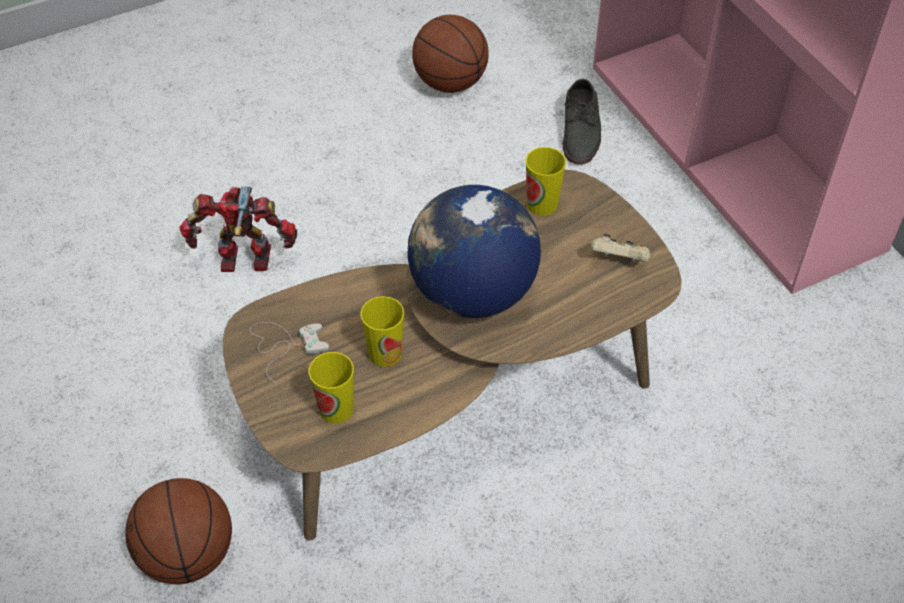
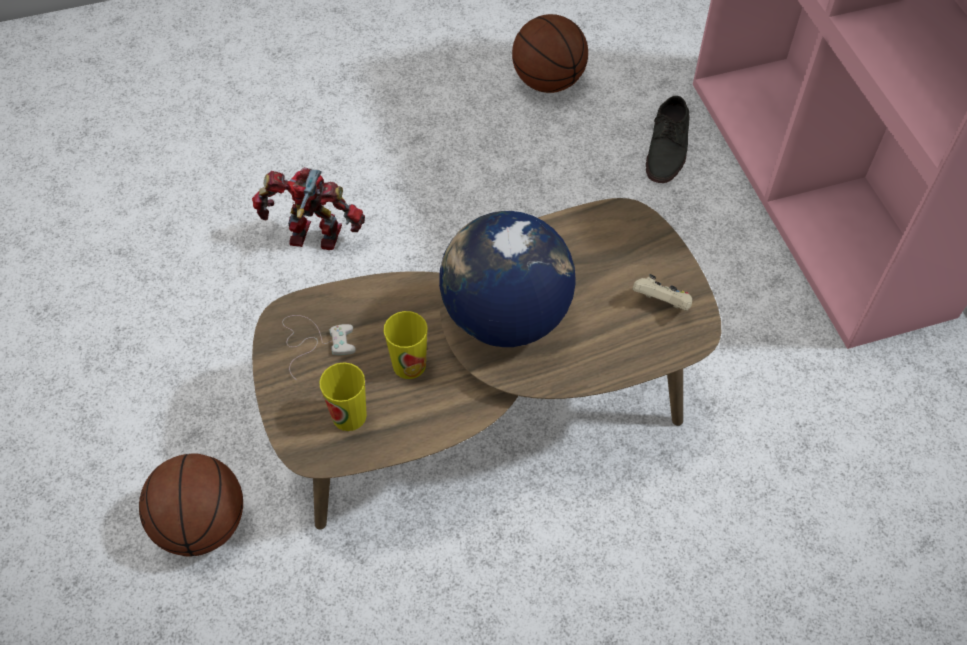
camera: 10 degrees right, 5 degrees up
(542, 204) = (595, 232): cup -> none

